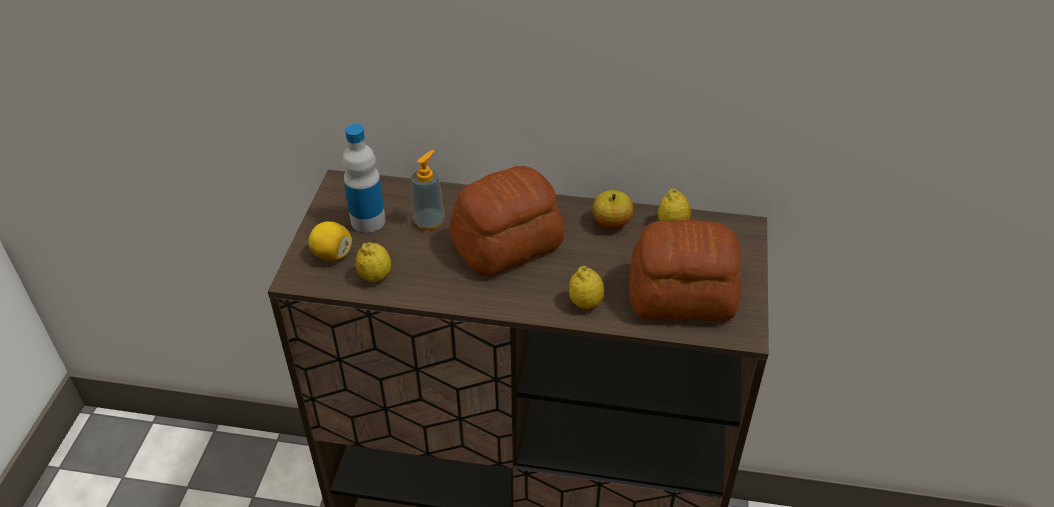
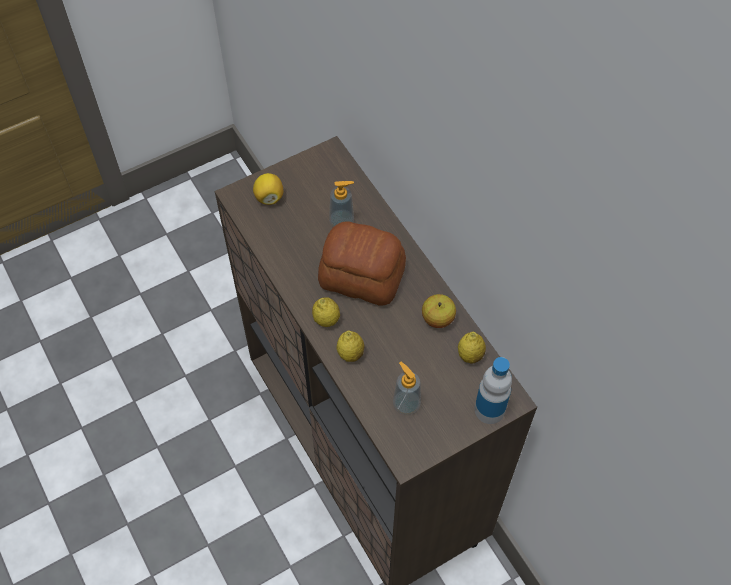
camera: 50 degrees right, 15 degrees up
(368, 221) = (312, 191): bottle -> bottle (489, 409)
(375, 277) = (271, 231): lemon -> lemon (326, 320)
(683, 297) = (406, 404): bread -> soap dispenser

